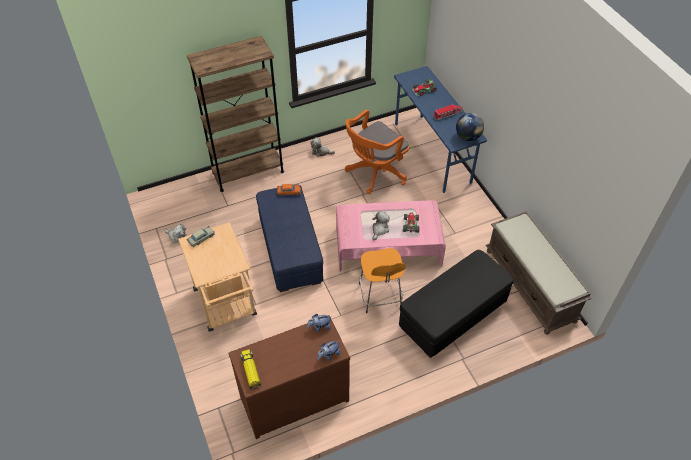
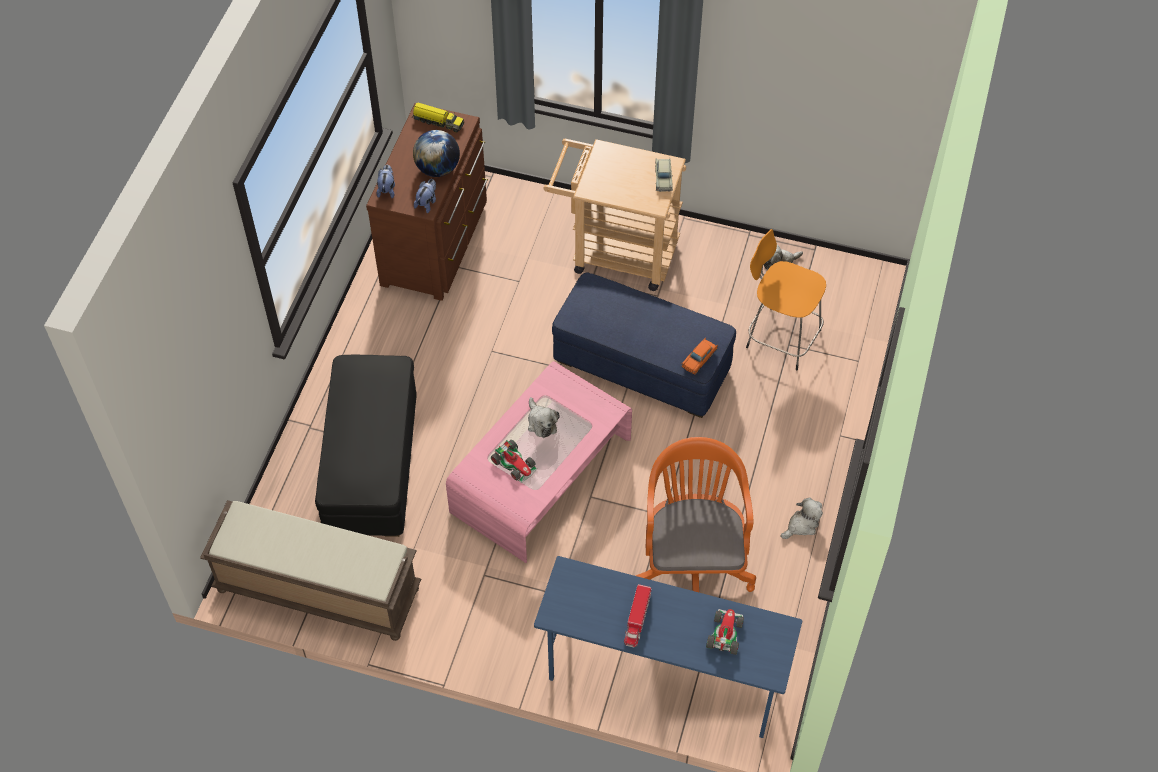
camera: 130 degrees right, 5 degrees up
(248, 172) = (837, 405): brown bookcase -> none
(380, 297) = (475, 409): orange stool -> orange stool (780, 337)
(468, 137) = (564, 603): globe -> globe (438, 169)

